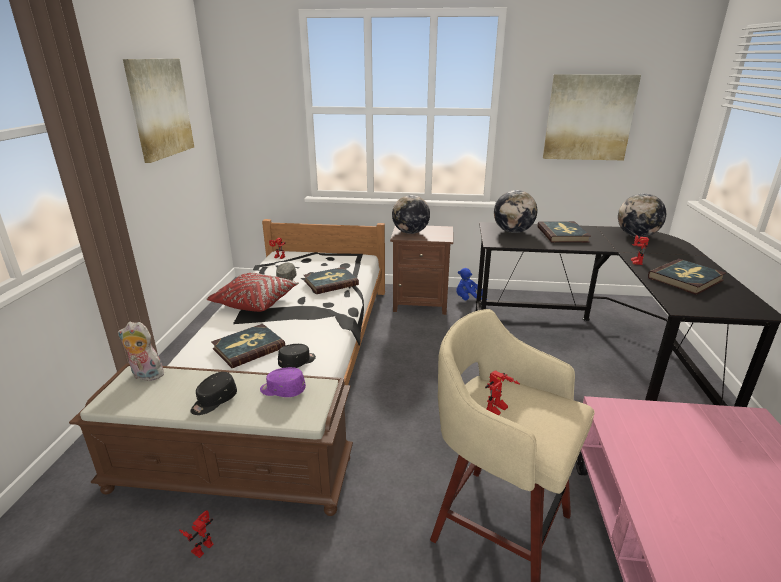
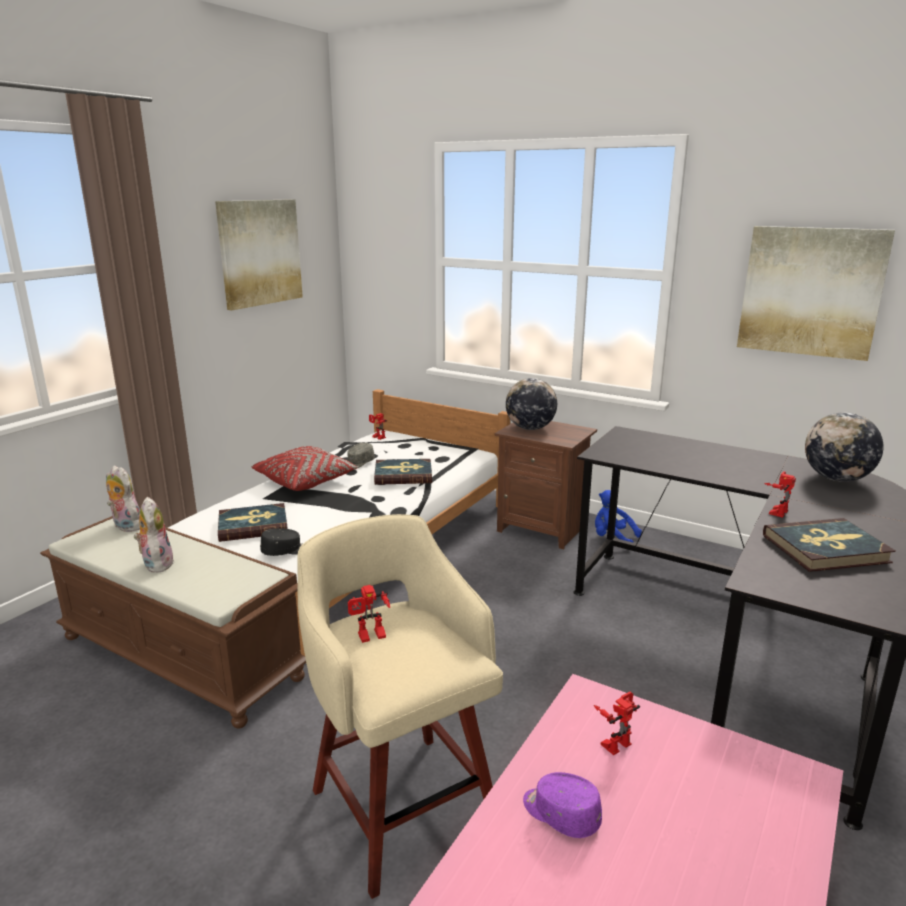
camera: 25 degrees right, 5 degrees down
(201, 545) = (104, 712): toy robot -> toy robot (614, 741)
(214, 401) = (156, 564): black cap -> plush toy
(282, 390) = (225, 570): purple cap -> purple cap (560, 814)
(513, 231) = (645, 444): globe -> none
(562, 234) = (715, 459): book -> none

